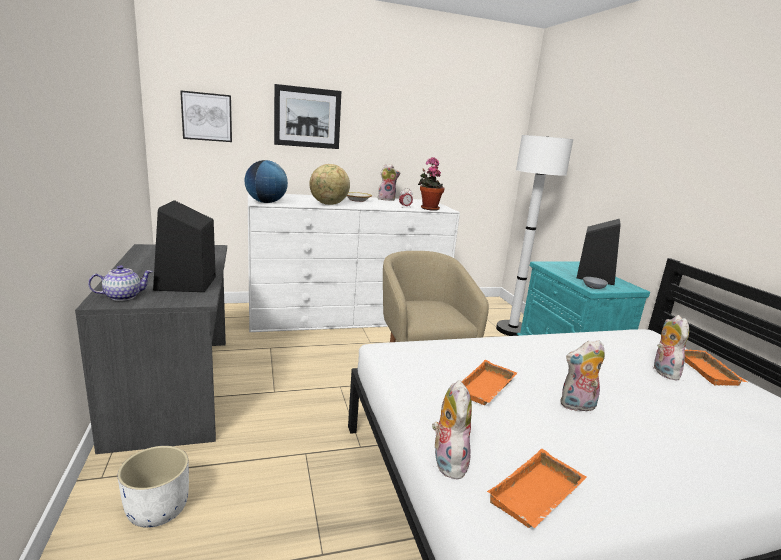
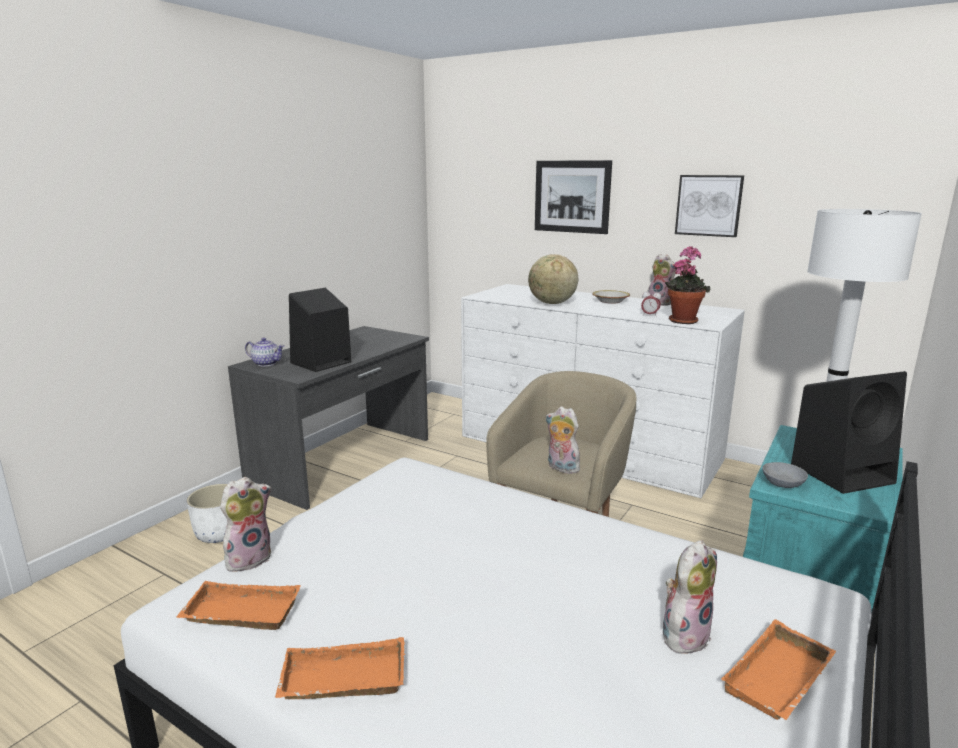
camera: 50 degrees right, 0 degrees up
(207, 117) = (474, 202): picture -> picture (708, 205)
(266, 202) = (487, 296): globe -> none
(486, 389) = (405, 533): orange tray -> orange tray (342, 681)
(577, 406) = (451, 592): plush toy -> plush toy (561, 468)

